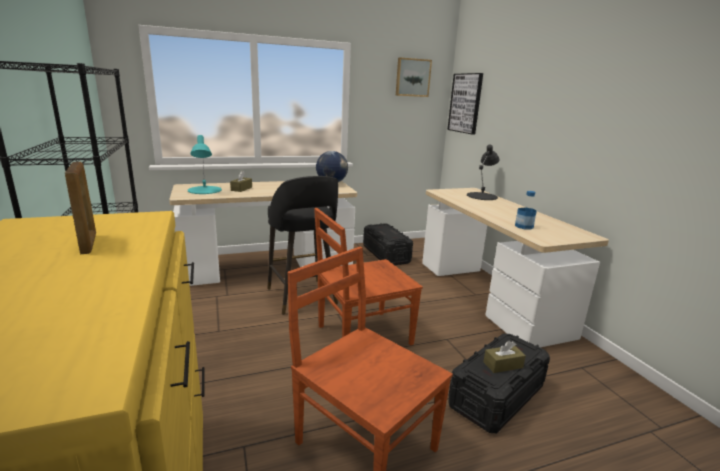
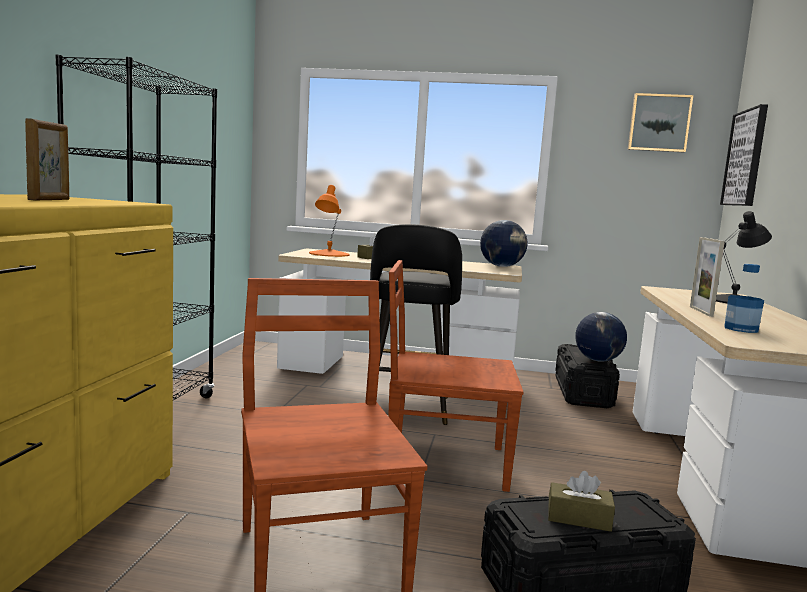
camera: 30 degrees right, 10 degrees down
(204, 190) = (328, 254): turquoise table lamp -> orange table lamp
(397, 235) = (597, 360): none -> globe
(486, 212) = (701, 311): none -> picture frame

